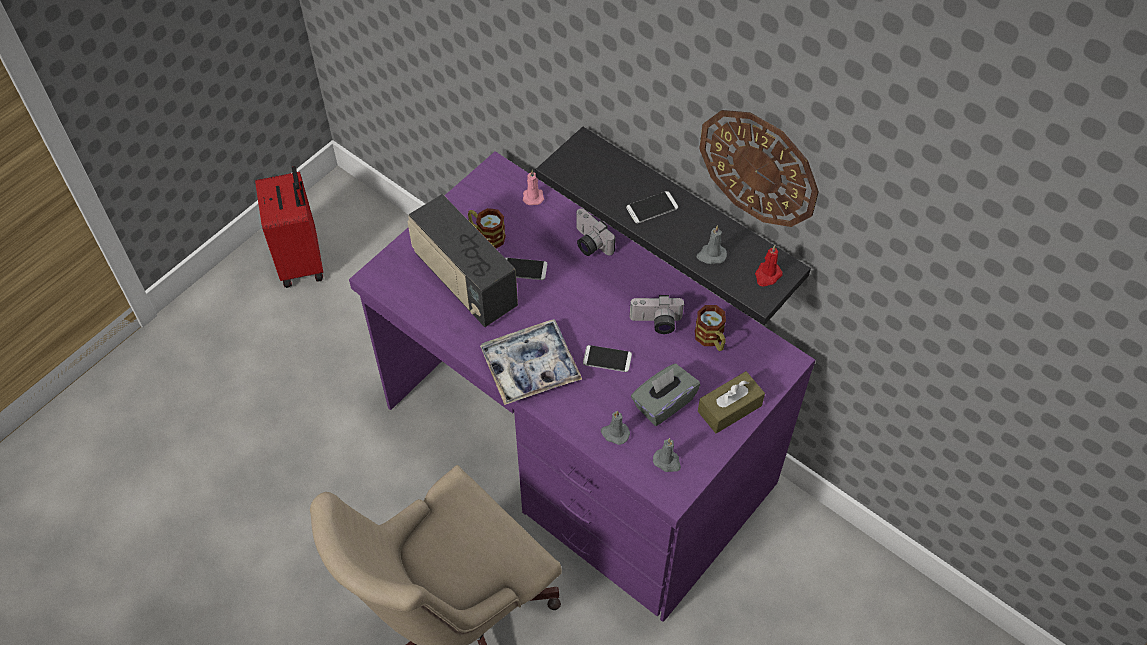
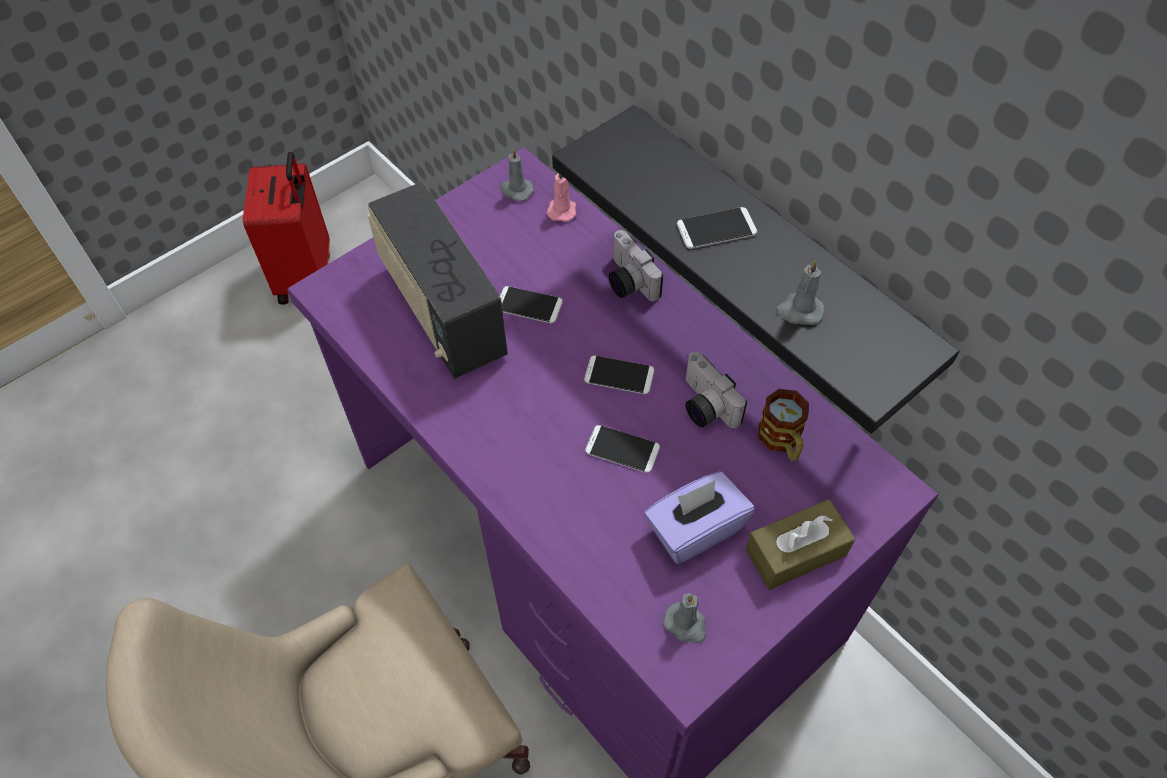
camera: 10 degrees right, 0 degrees up
(486, 235) = (487, 253): mug -> none
(531, 367) = (508, 446): tray -> none
(596, 310) = (619, 375): none -> phone
(614, 433) = (612, 566): grey candle -> grey candle (516, 190)
(656, 323) = (703, 406): camera -> camera turned 45 degrees clockwise
(663, 403) = (695, 529): grey tissue box -> purple tissue box
(759, 167) = (899, 169): wall clock -> none
(767, 275) = (886, 354): red candle -> none

